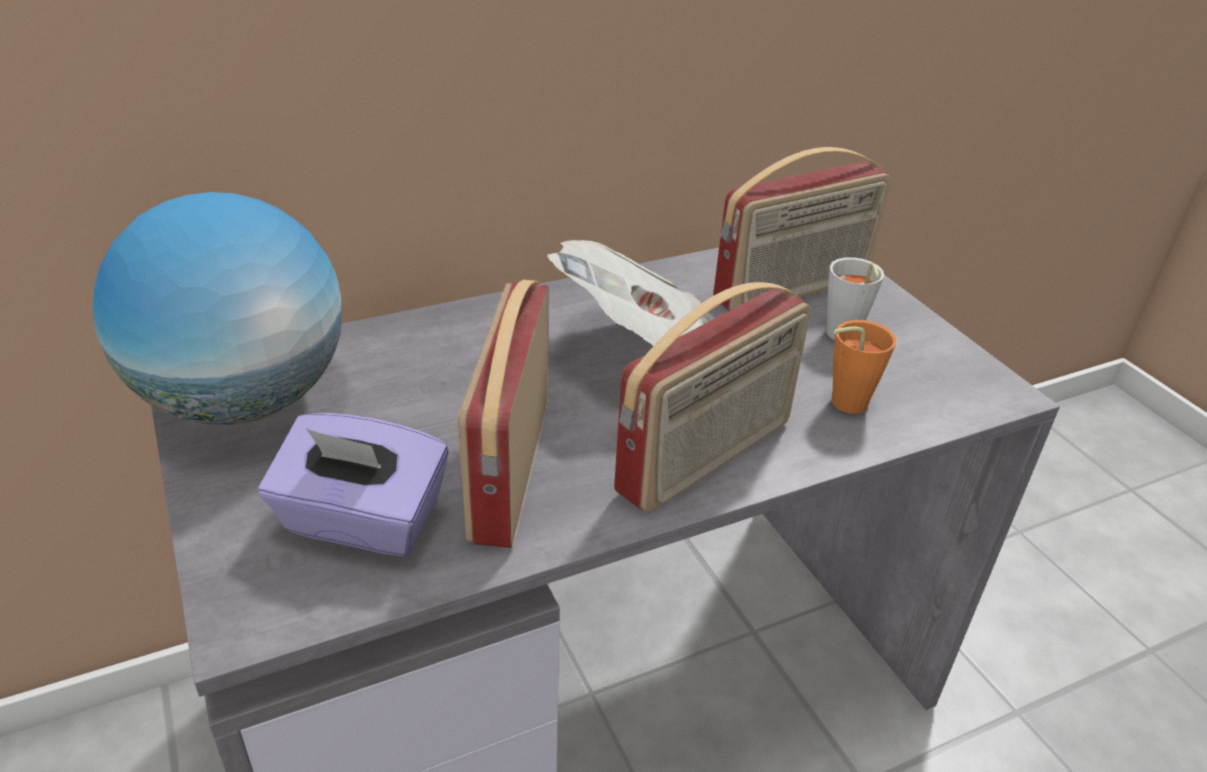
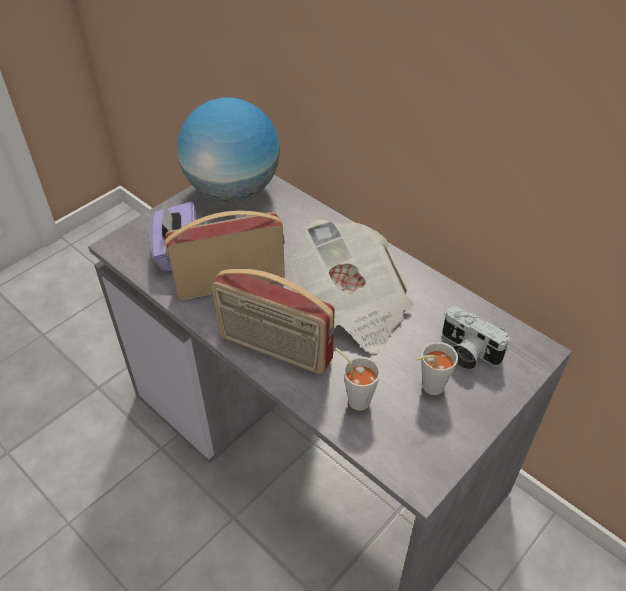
camera: 70 degrees right, 10 degrees up
(793, 291) = (466, 352): radio -> camera
(842, 404) = (355, 397): orange cup -> grey cup

